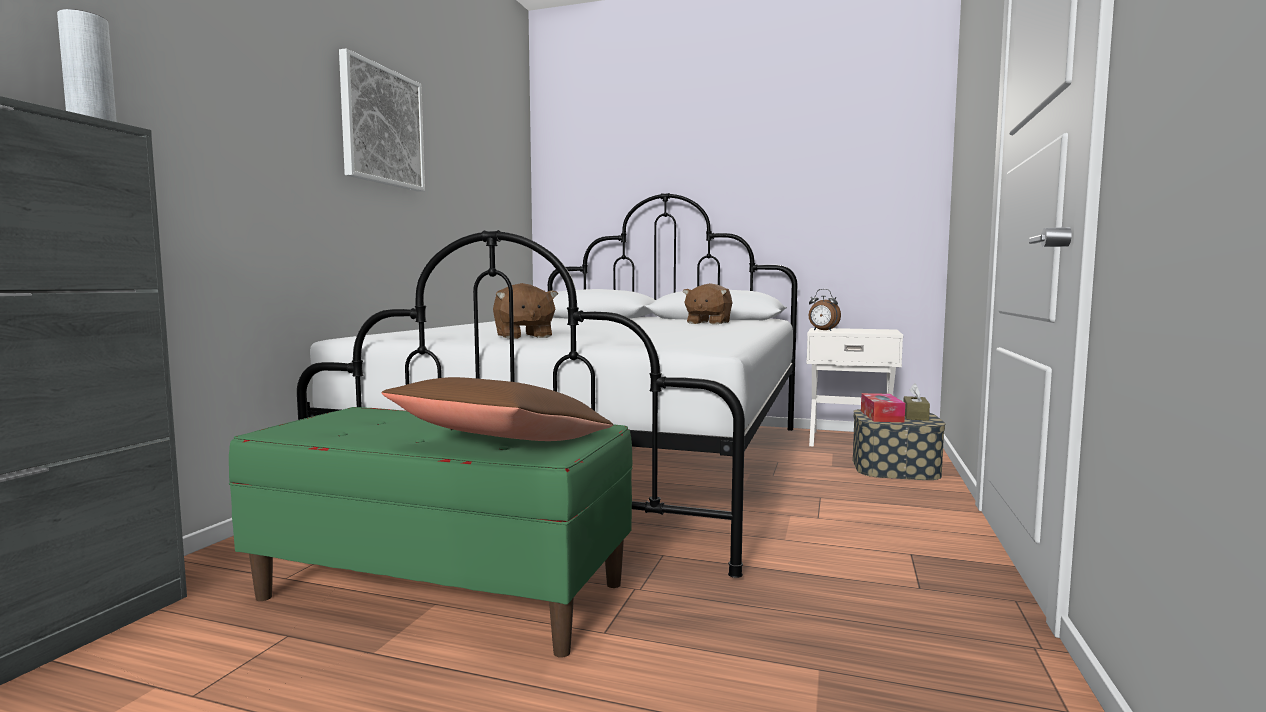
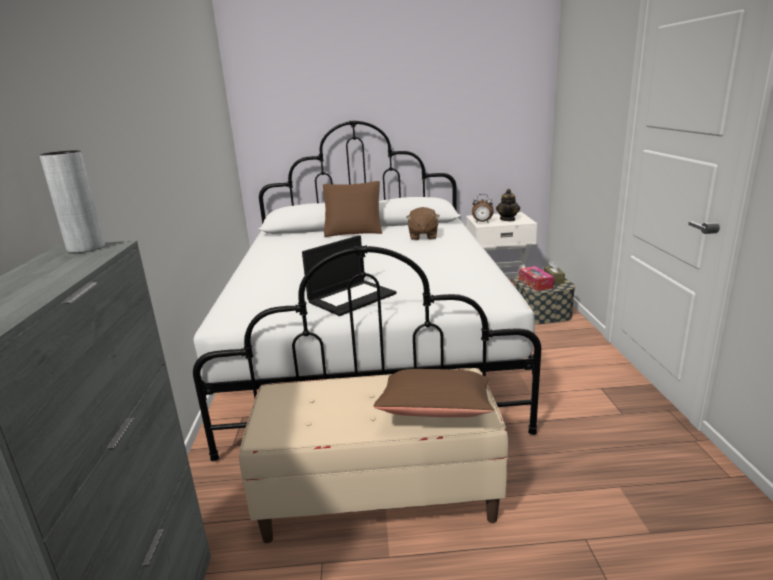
camera: 20 degrees left, 15 degrees up
(382, 126) = (165, 117): picture -> none
(444, 590) = (379, 495): green bench -> beige bench
(523, 336) = (352, 297): brown plush toy -> laptop
(633, 319) = (354, 231): none -> brown pillow
(863, 331) = (507, 219): none -> teapot

